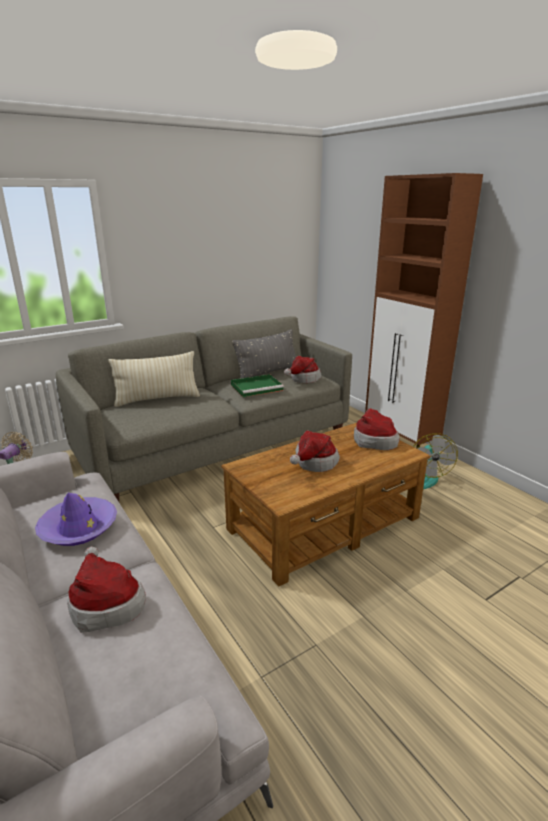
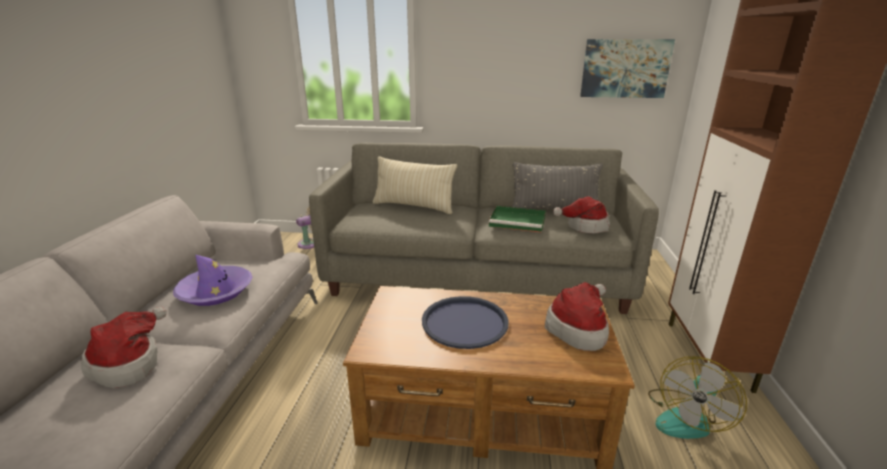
camera: 40 degrees right, 0 degrees up
(276, 252) = (625, 68): none -> picture
(313, 462) = (465, 323): hat -> blue tray

